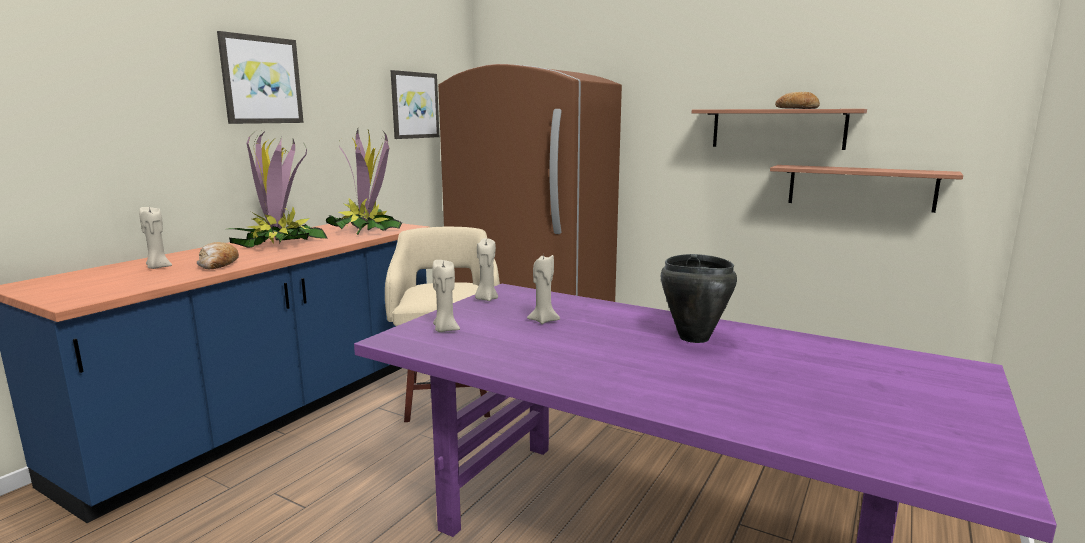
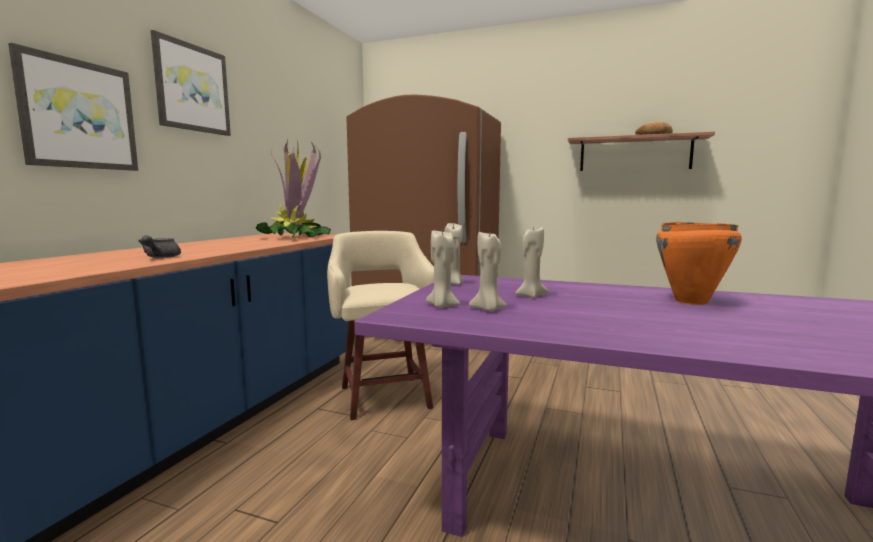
camera: 10 degrees left, 5 degrees down
(158, 267) = (88, 260): beige candle -> beige candle (488, 309)
(218, 265) = (160, 257): bread -> grey teapot
(279, 243) = (215, 245): potted plant -> none
(414, 105) = (321, 136): picture -> picture (78, 114)
(693, 338) = (691, 301): black cooking pot -> orange cooking pot
(860, 187) = (705, 198): shelf -> none

